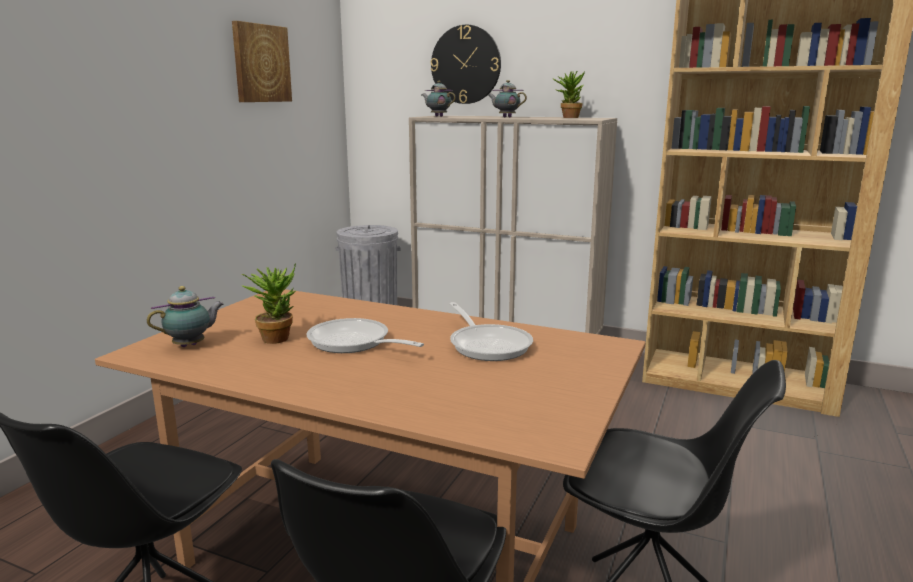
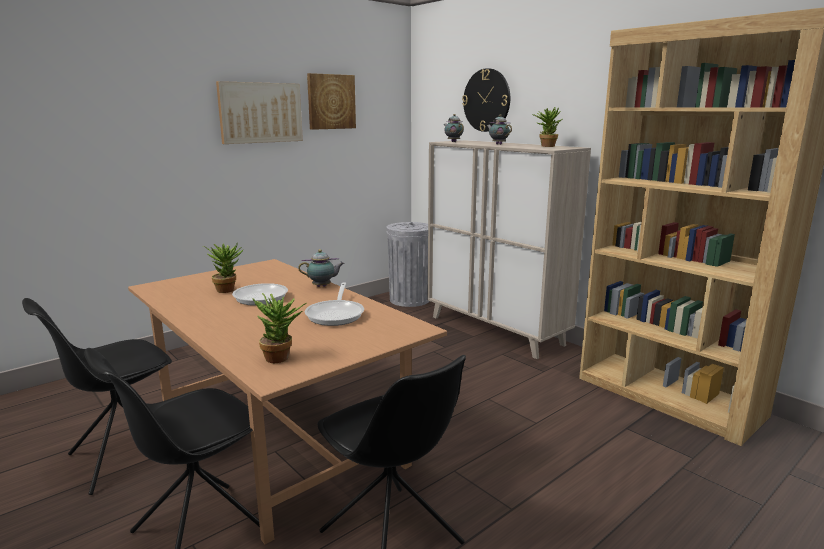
camera: 25 degrees right, 0 degrees up
(178, 76) = (260, 112): none -> picture
(191, 345) = (179, 287): teapot -> teapot (323, 286)
(521, 413) = (282, 358): none -> potted plant

